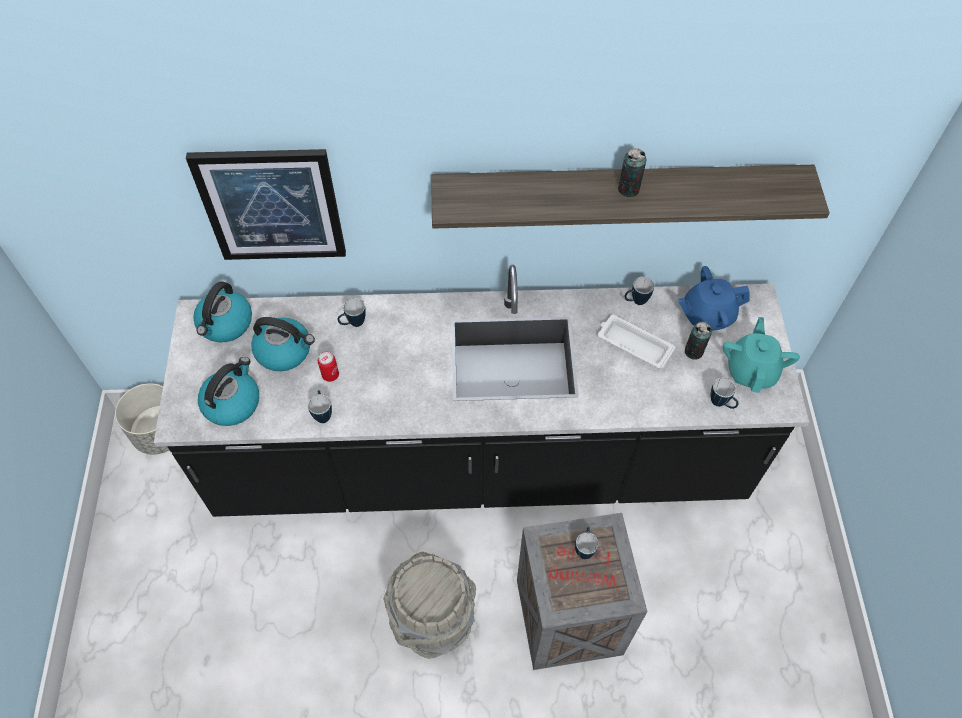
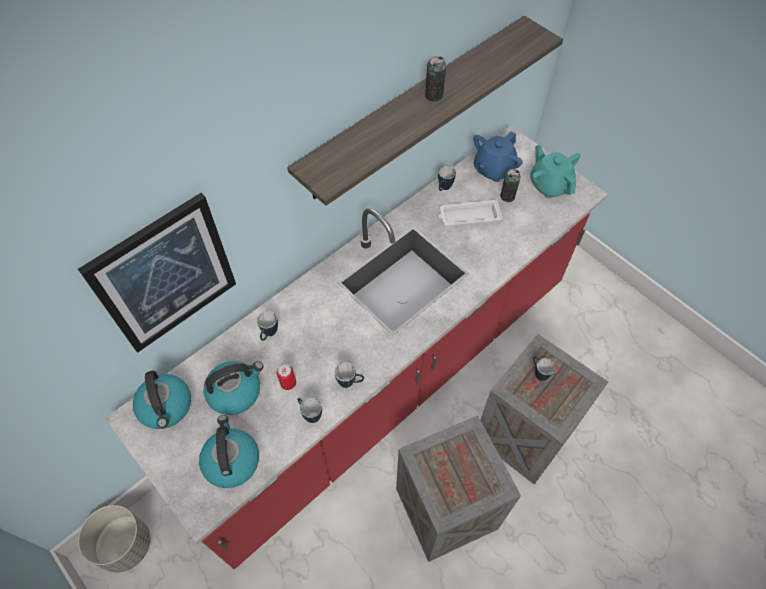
camera: 40 degrees left, 0 degrees up
(433, 619) = (447, 506): grey bucket -> crate
(480, 463) = (383, 381): black counter -> red counter
(721, 404) = (553, 217): mug -> mug (350, 383)

